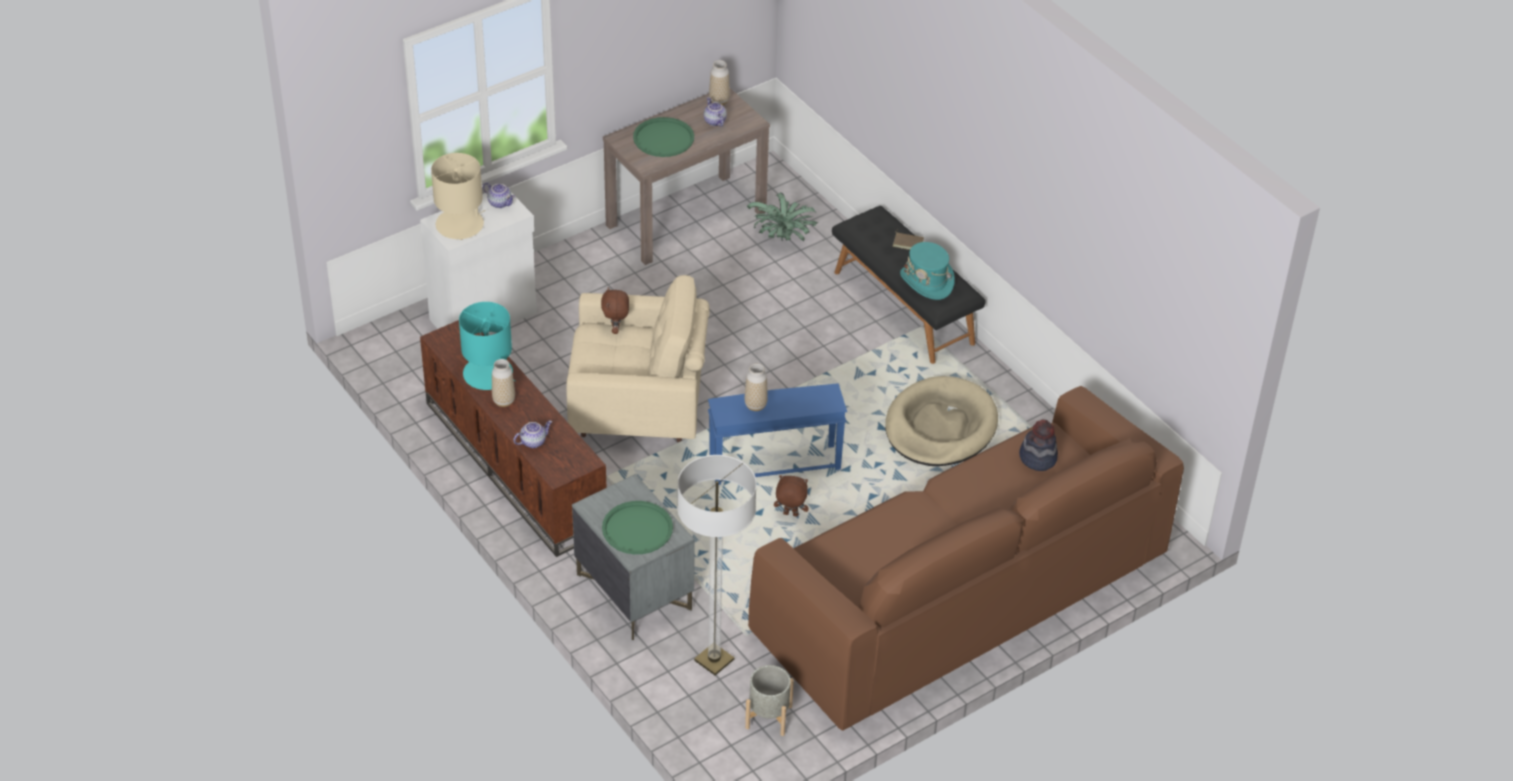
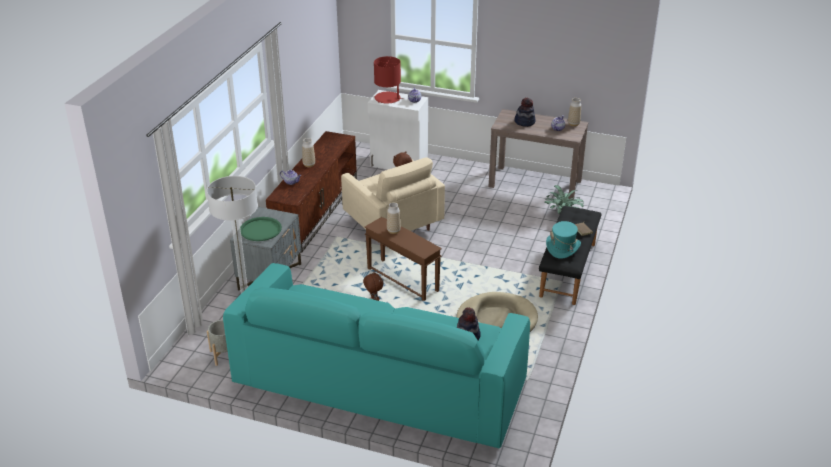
camera: 55 degrees right, 10 degrees down
(460, 224) = (388, 98): beige table lamp -> red table lamp
(488, 374) = (322, 154): turquoise table lamp -> none
(663, 138) = (524, 122): green tray -> hat
(774, 464) = (403, 280): blue side table -> brown side table
(960, 594) = (379, 382): brown sofa -> turquoise sofa

